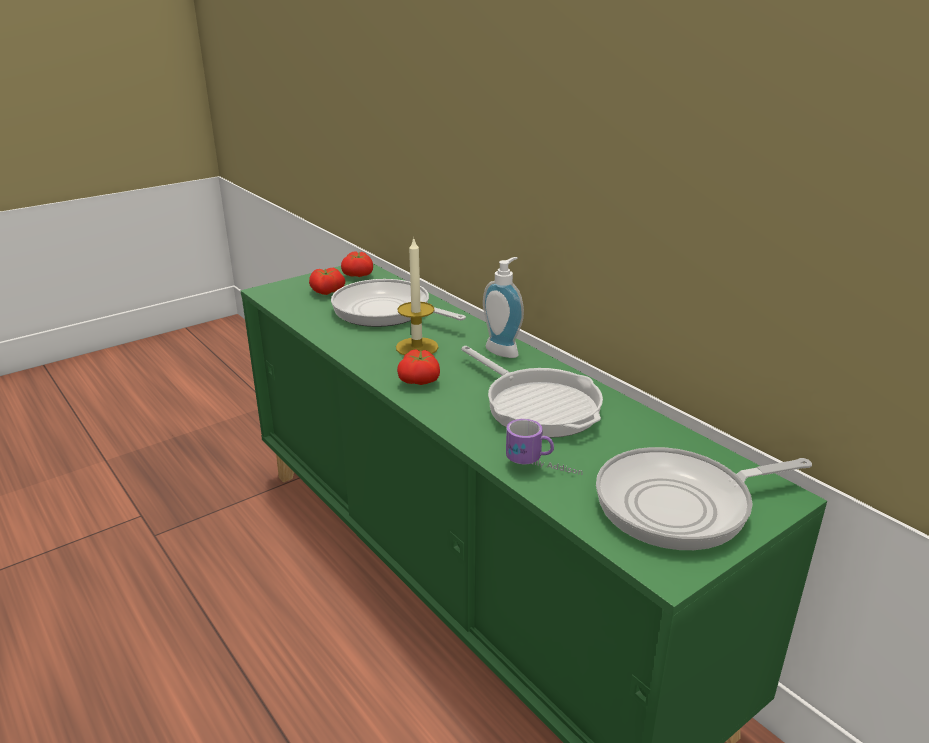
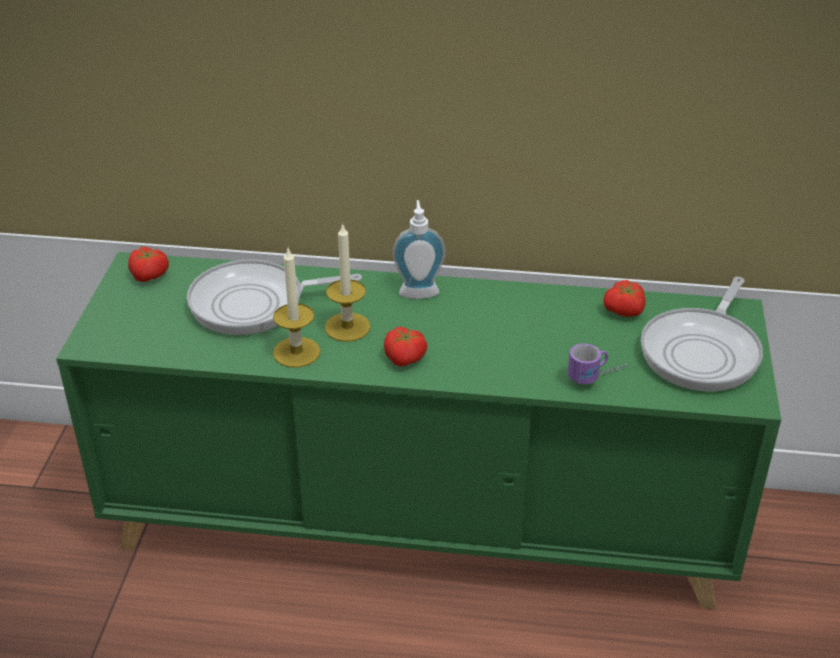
camera: 45 degrees left, 10 degrees up
(327, 292) = (157, 313): tomato -> tomato (625, 311)
(360, 345) = (296, 352): none -> candle
(538, 405) = (519, 328): frying pan -> none

